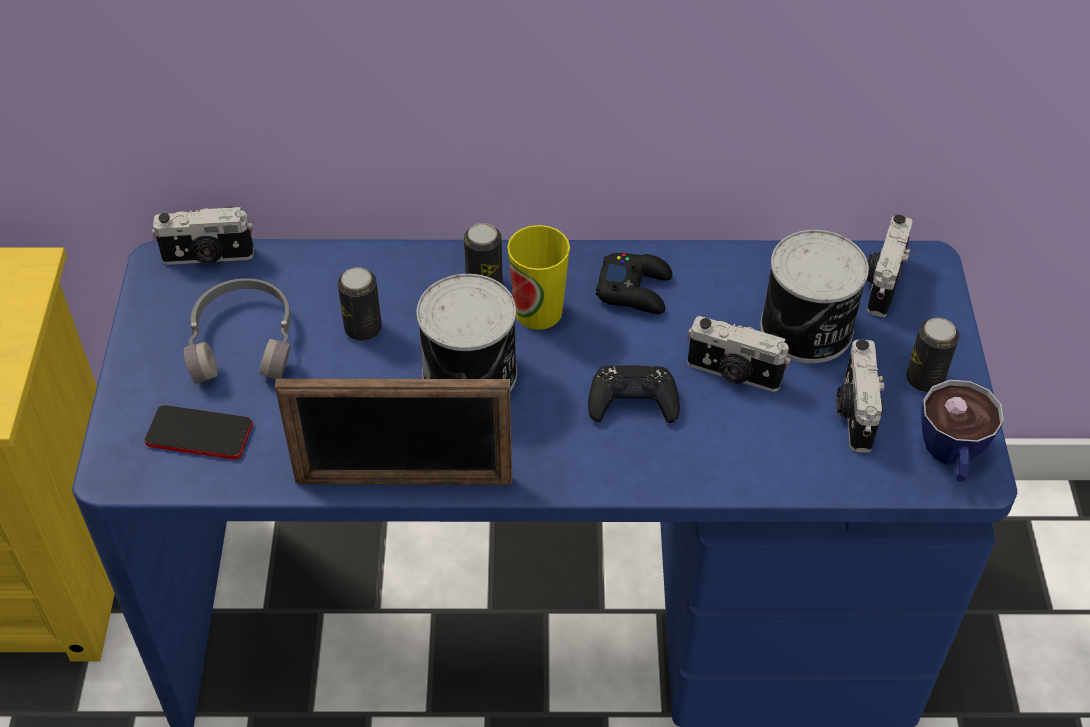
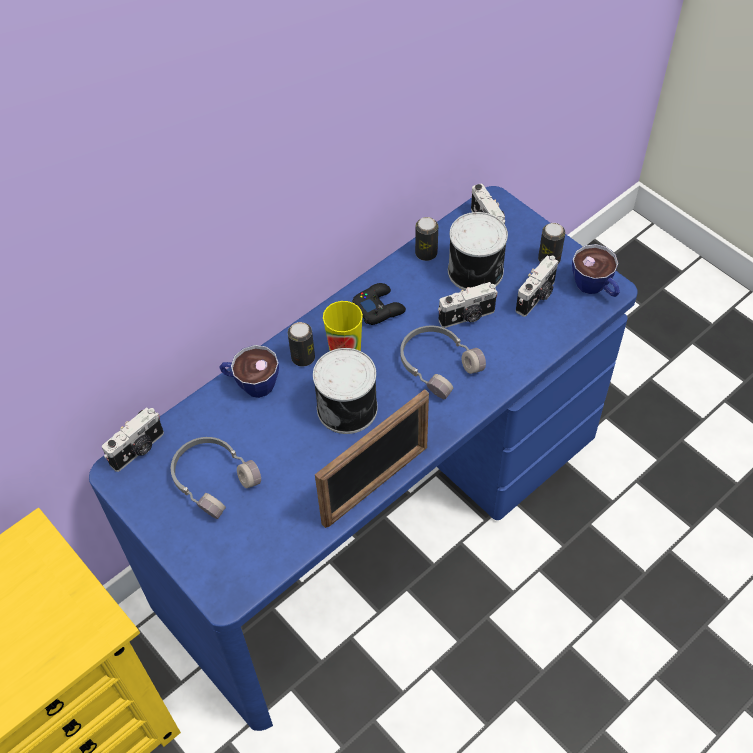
camera: 40 degrees left, 5 degrees up
(199, 434) = (247, 543): phone -> none
(363, 328) = (268, 425): can -> can (426, 253)
(397, 272) = (251, 384): none -> cup
(633, 402) = (438, 364): black game controller -> grey headphones
(854, 413) = (537, 297): camera -> camera turned 105 degrees counterclockwise

